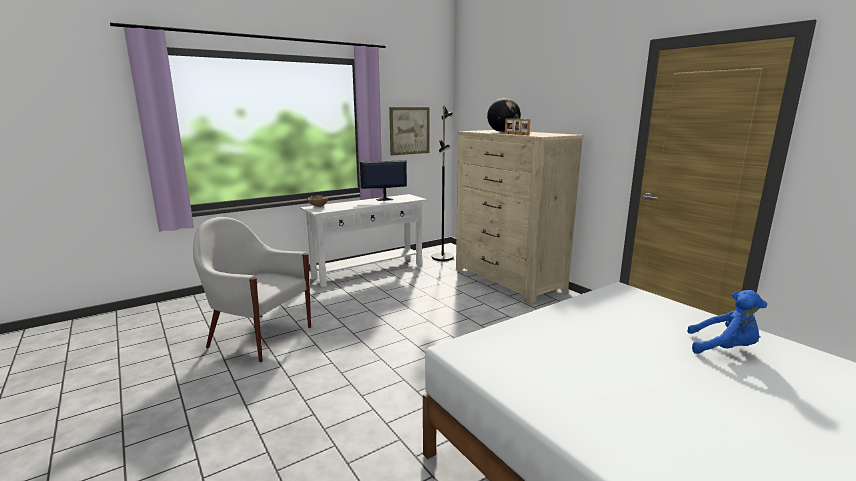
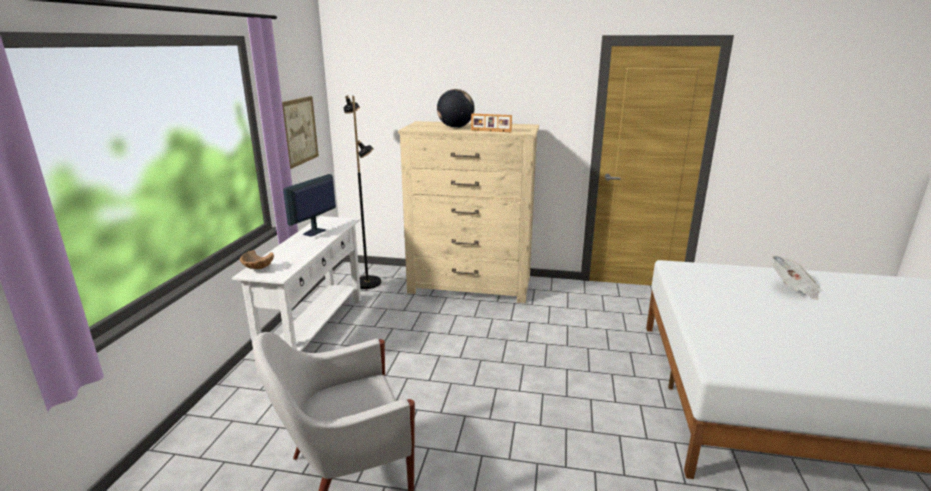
camera: 45 degrees left, 5 degrees up
(724, 349) = (793, 289): blue plush toy -> newspaper

